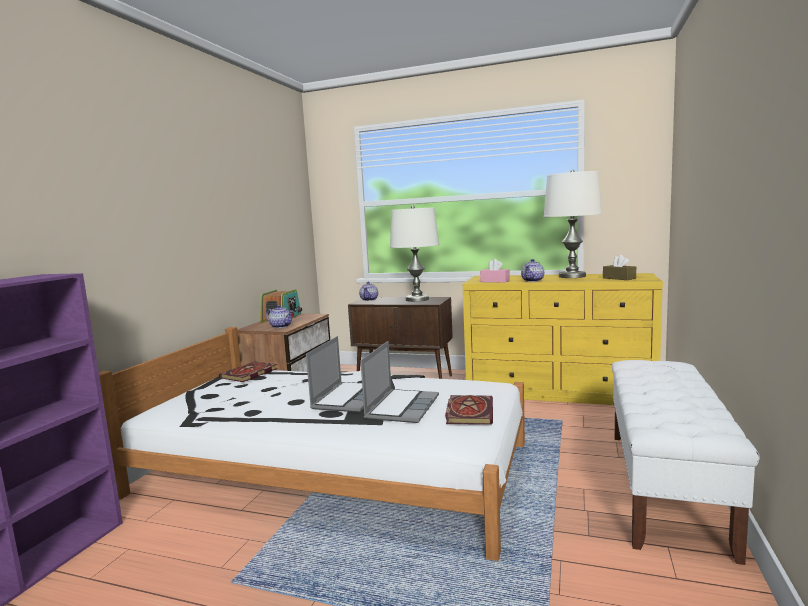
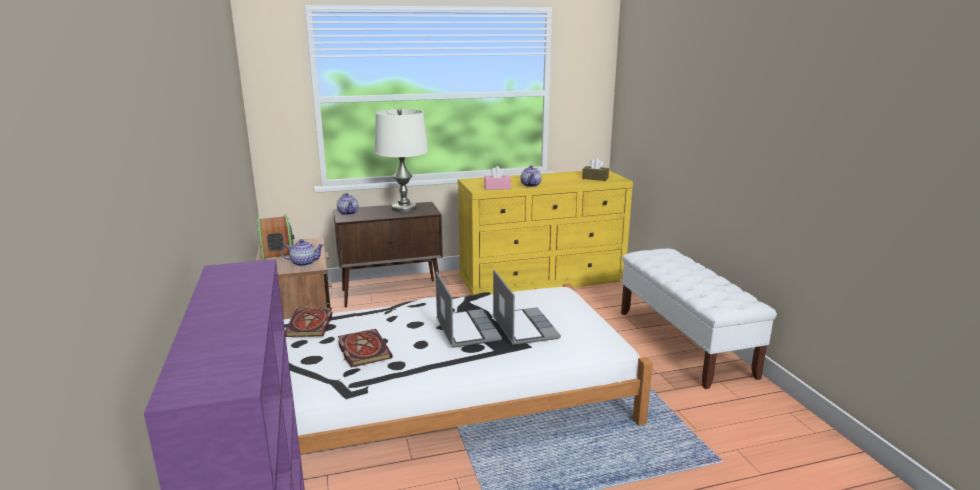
camera: 35 degrees left, 10 degrees up
(468, 412) = (578, 320): book -> book (362, 349)
(572, 276) = (552, 177): white table lamp -> none

